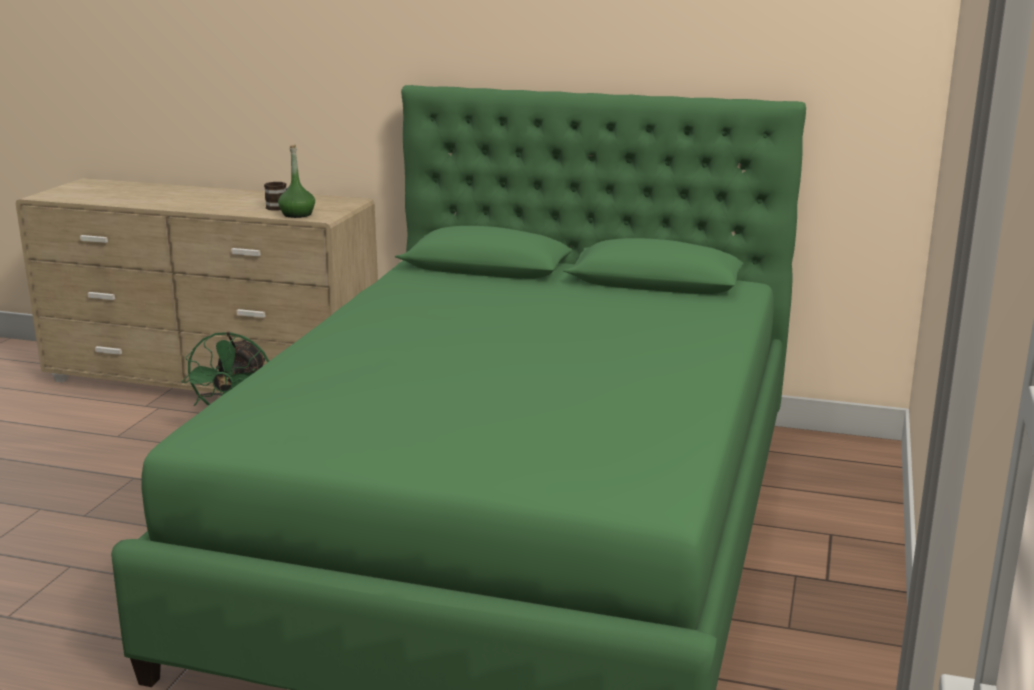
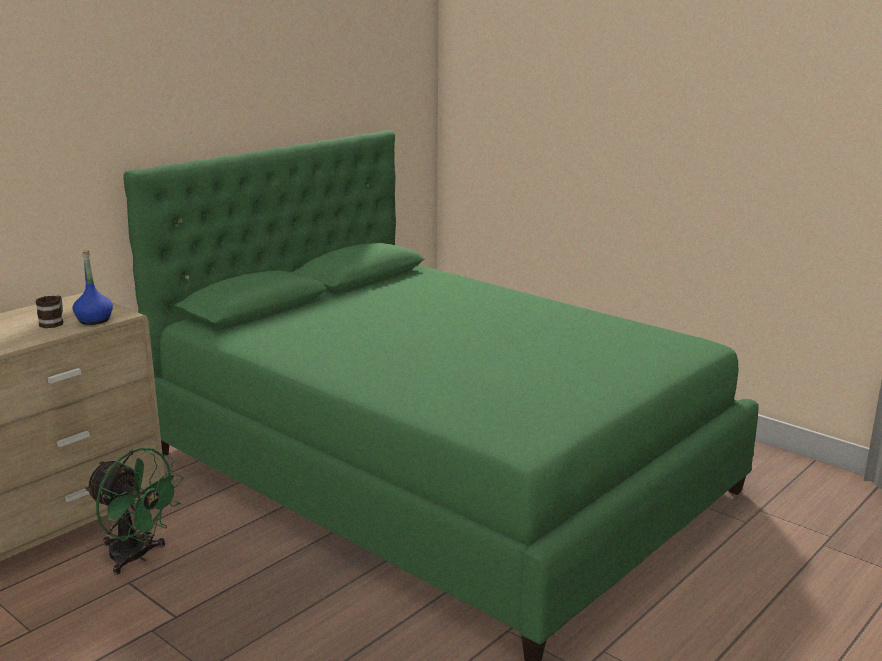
camera: 65 degrees left, 0 degrees up
(297, 214) = (94, 320): green bottle -> blue bottle

